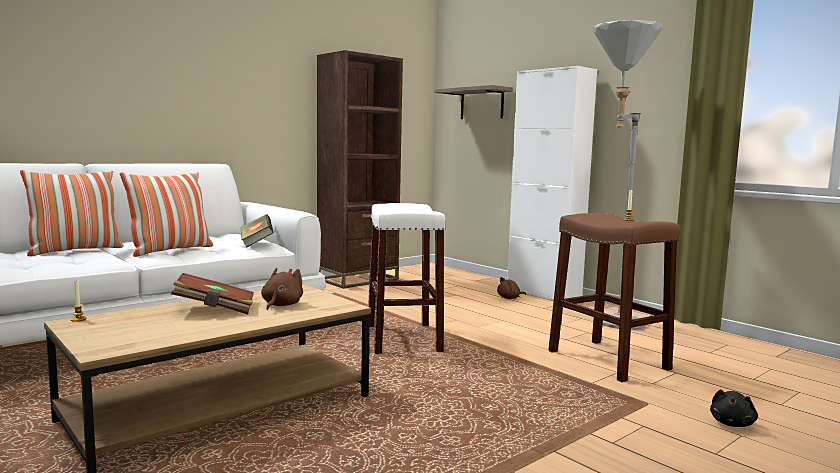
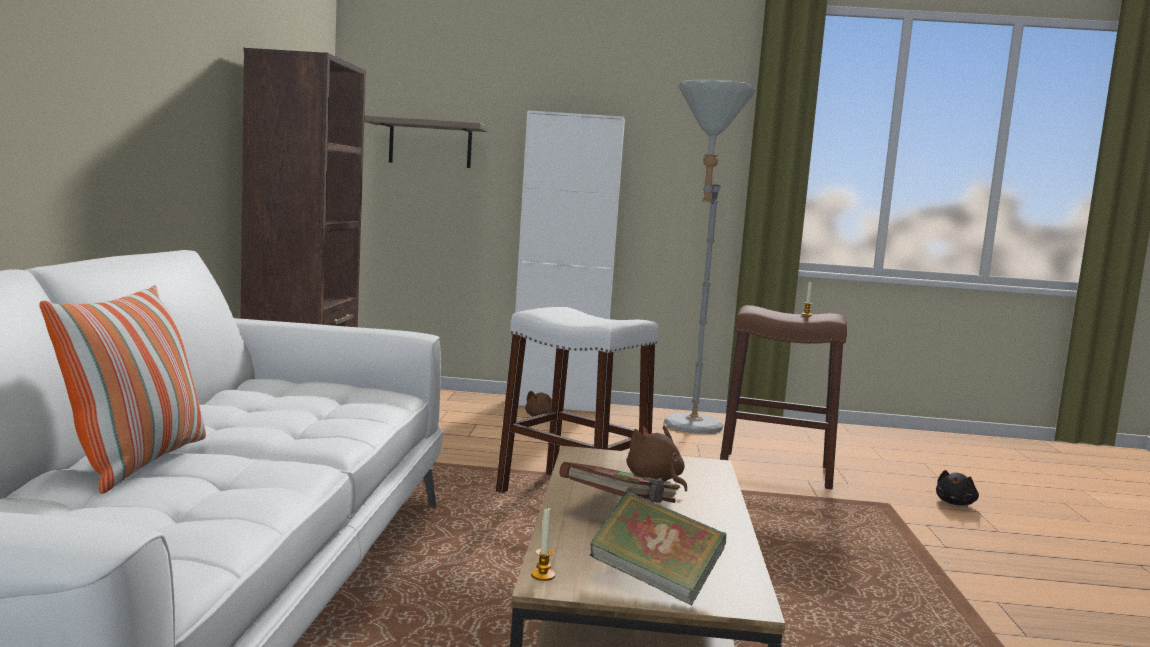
camera: 45 degrees left, 0 degrees up
(170, 250) = (296, 429): pillow -> none
(256, 244) = (370, 394): book -> book (655, 581)
(732, 423) = (955, 503): black plush toy -> black plush toy turned 45 degrees clockwise

